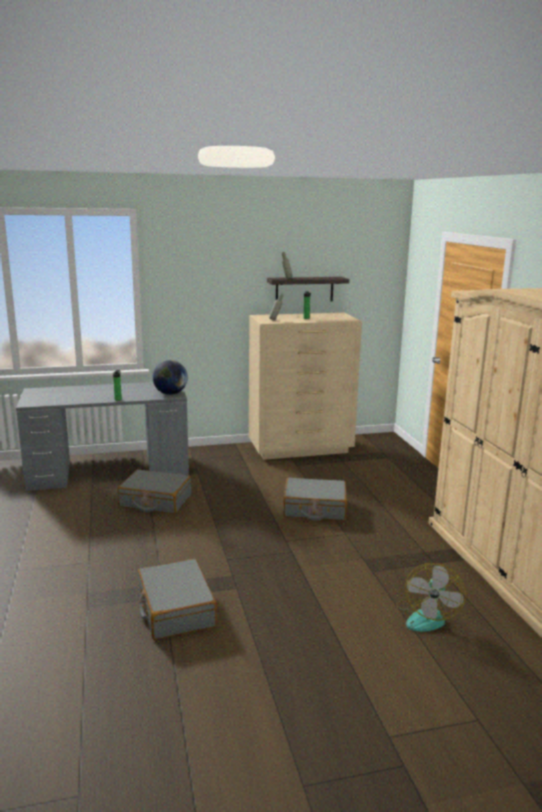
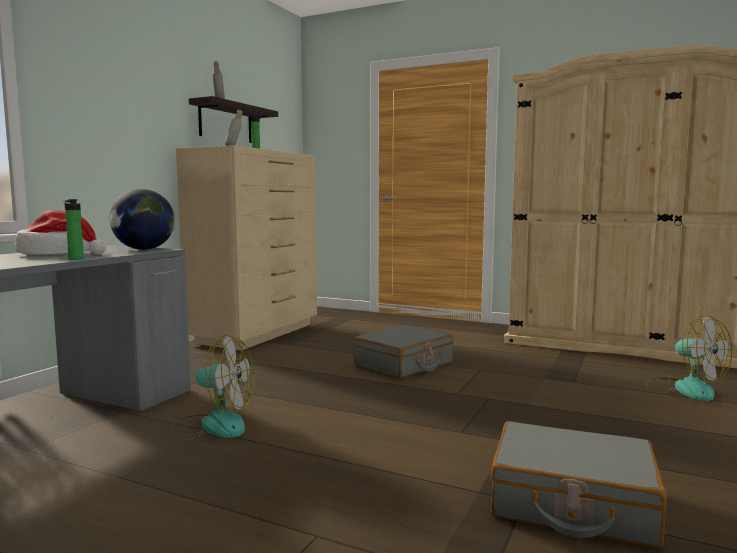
camera: 50 degrees left, 10 degrees down
(129, 390) = (58, 254): none -> hat
(155, 501) = (211, 425): grey suitcase -> fan

